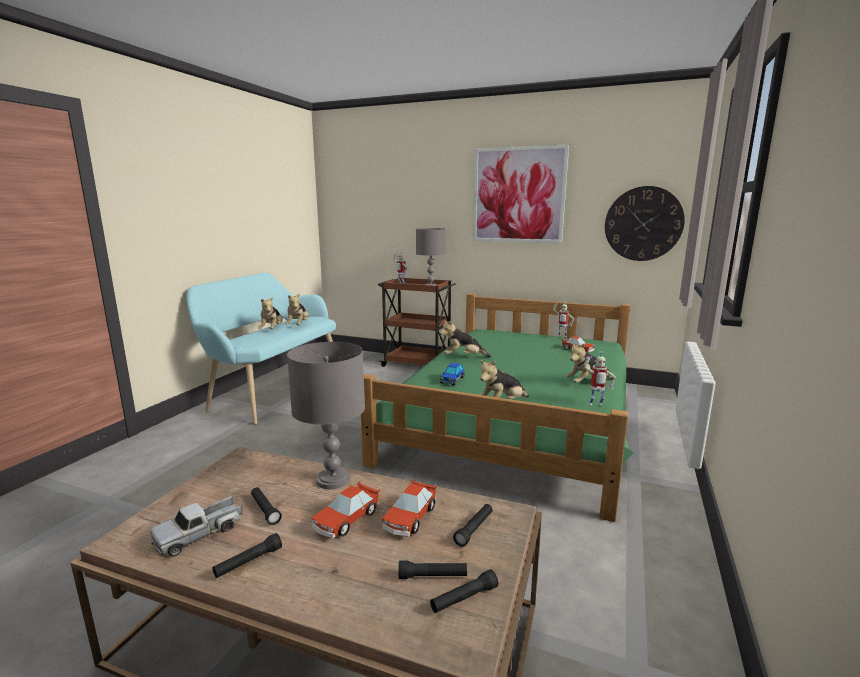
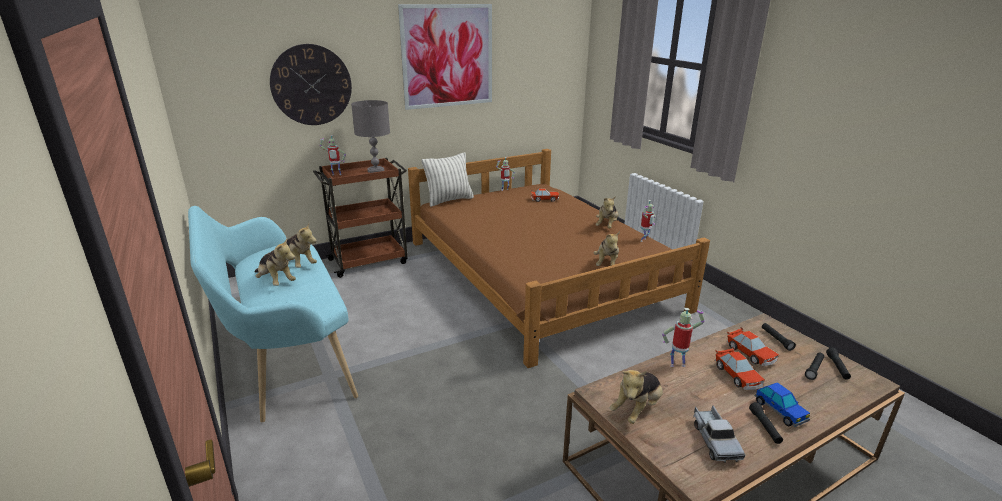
camera: 50 degrees left, 10 degrees up
(265, 510) = (700, 404): black flashlight -> none
(332, 479) = (677, 364): grey table lamp -> toy robot
(452, 380) = (537, 261): toy car -> toy car (780, 411)
(463, 357) = (493, 236): plush toy -> plush toy (637, 409)
(497, 331) = (449, 200): none -> pillow
(517, 418) = (539, 274): green bed -> brown bed
(643, 224) = (551, 77): wall clock -> wall clock (311, 85)

